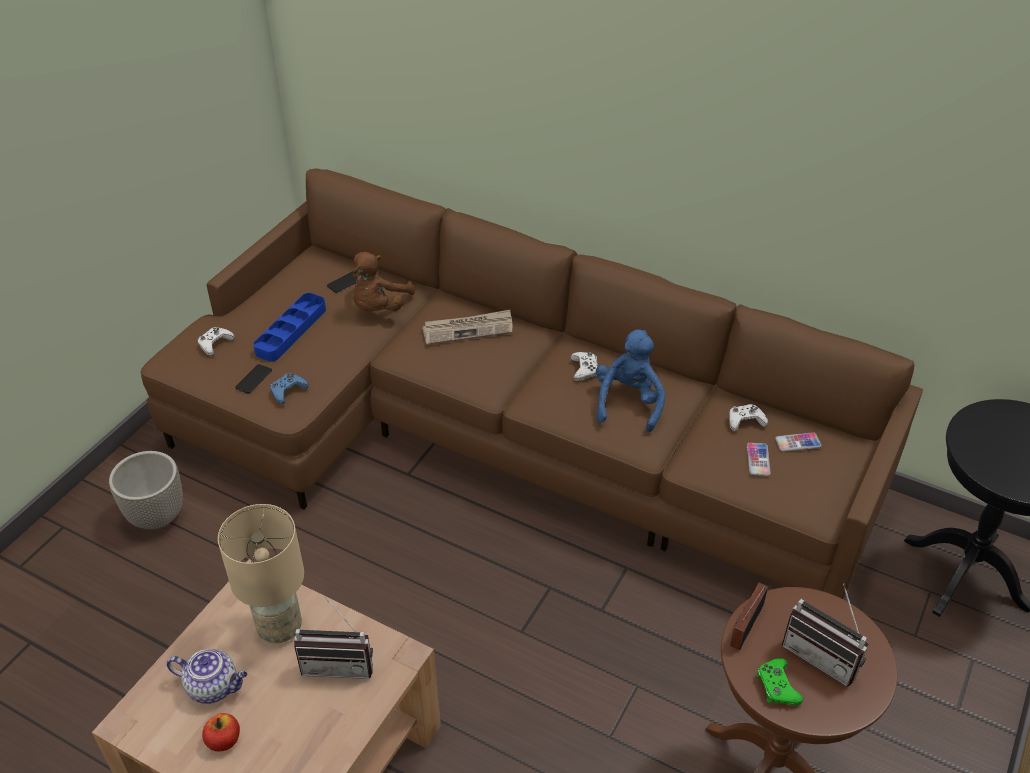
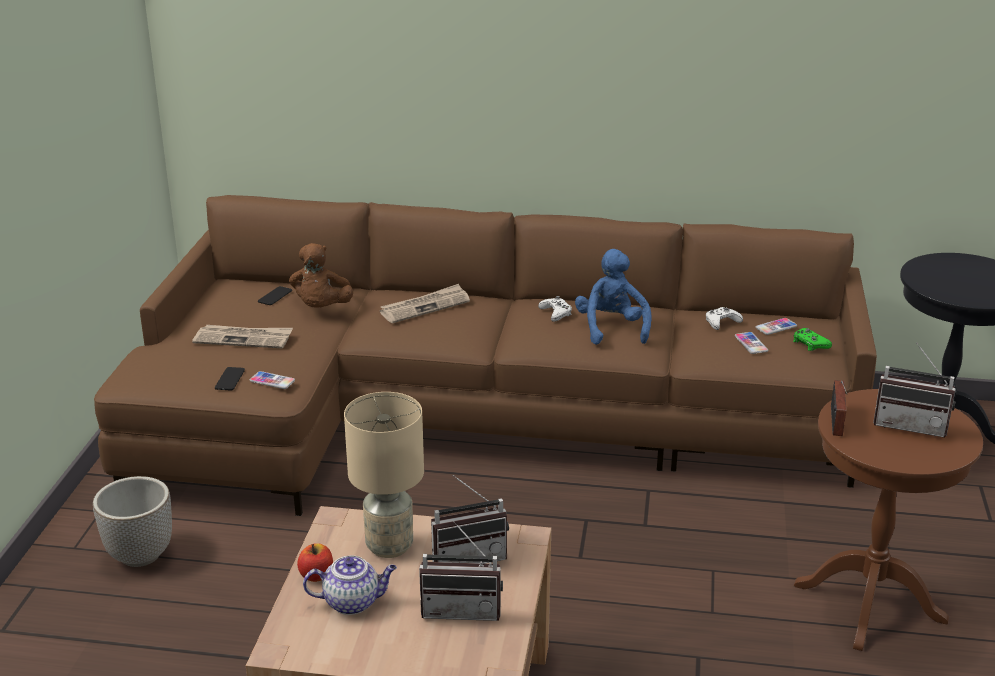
camera: 20 degrees left, 15 degrees down
(215, 344) = (168, 361): white game controller -> none
(224, 740) = (392, 637): apple -> apple (316, 575)
(288, 391) = (272, 381): blue game controller -> phone
(291, 331) = (244, 339): blue tray -> newspaper
(300, 727) = (462, 609): none -> radio
(777, 686) = (889, 451): green game controller -> green game controller (810, 344)

